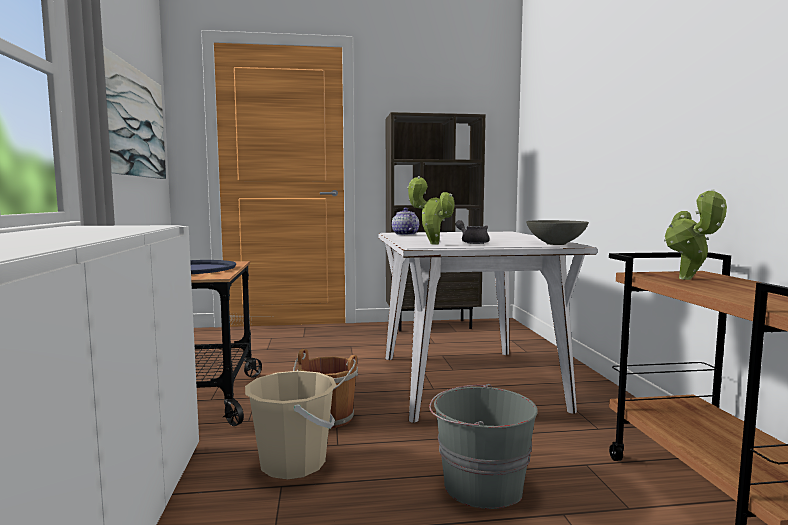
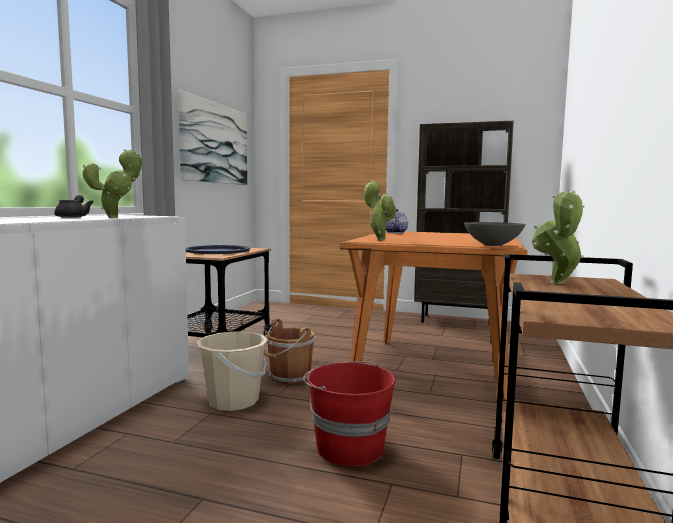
camera: 25 degrees right, 0 degrees up
(135, 232) = (116, 218): none -> potted plant
(467, 381) = (433, 370): white dining table -> orange dining table
(472, 242) = (420, 240): grey teapot -> grey teapot (74, 217)
(481, 486) = (348, 447): grey bucket -> red bucket

